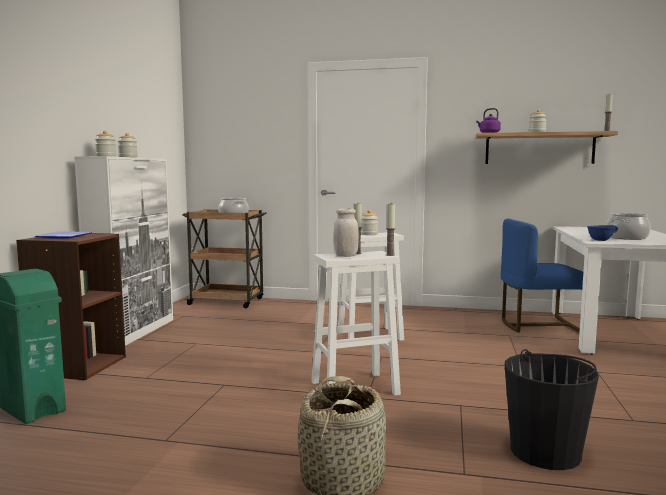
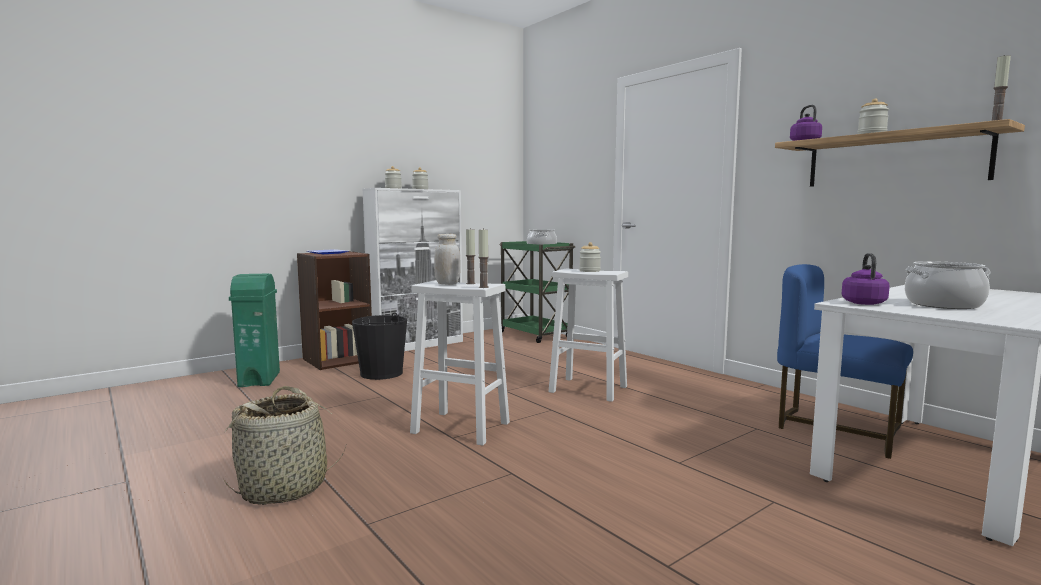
camera: 40 degrees right, 0 degrees up
(227, 302) = (536, 335): brown cart -> green cart
(546, 452) = (478, 544): black bucket -> black bucket (382, 373)
(600, 240) = (863, 302): blue bowl -> purple kettle

